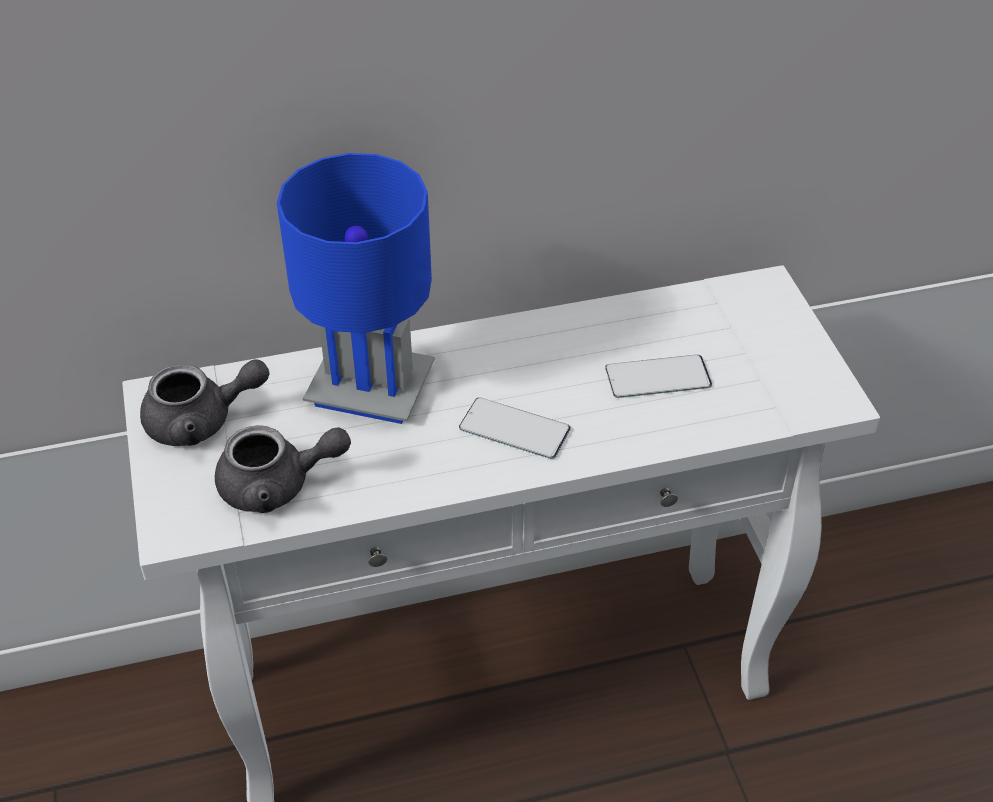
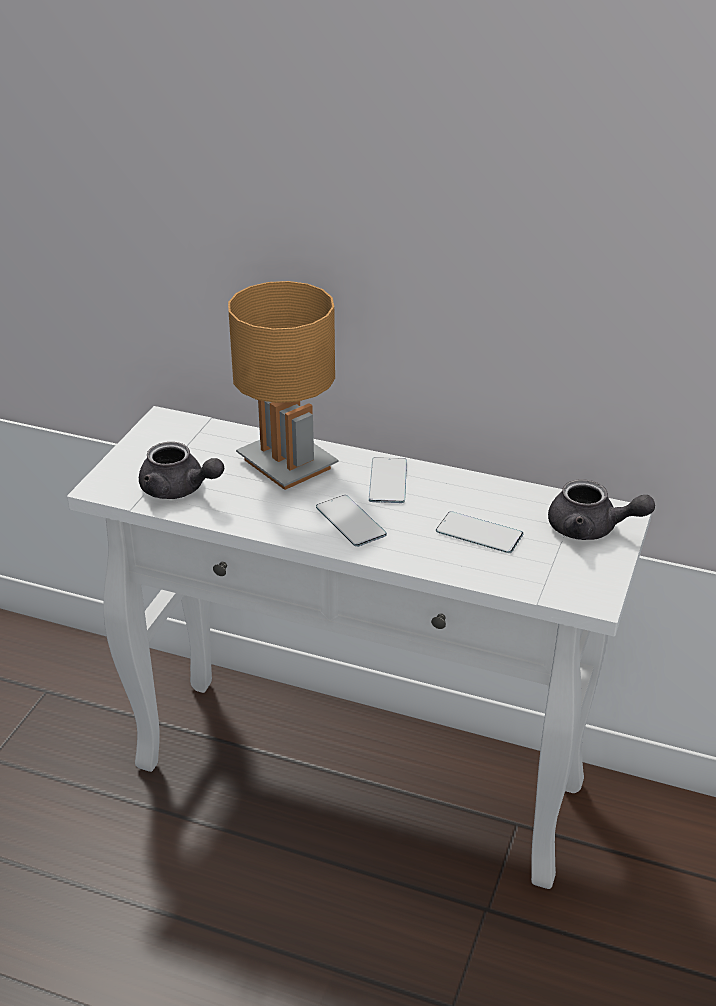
camera: 35 degrees right, 10 degrees down
(202, 421) = (173, 441): grey teapot -> grey teapot (591, 529)
(371, 387) = (288, 464): blue table lamp -> brown table lamp
(502, 357) = (388, 481): none -> phone

